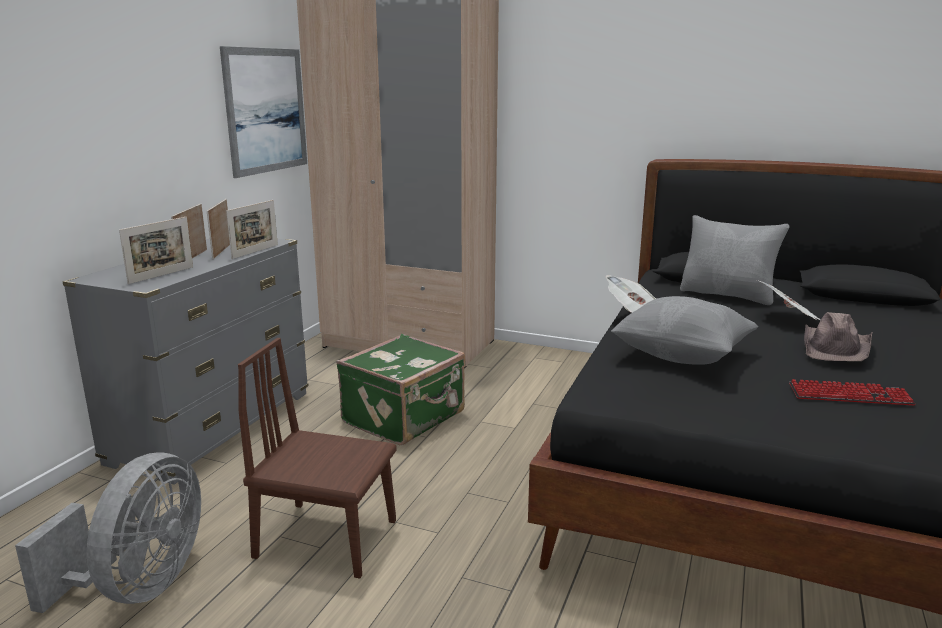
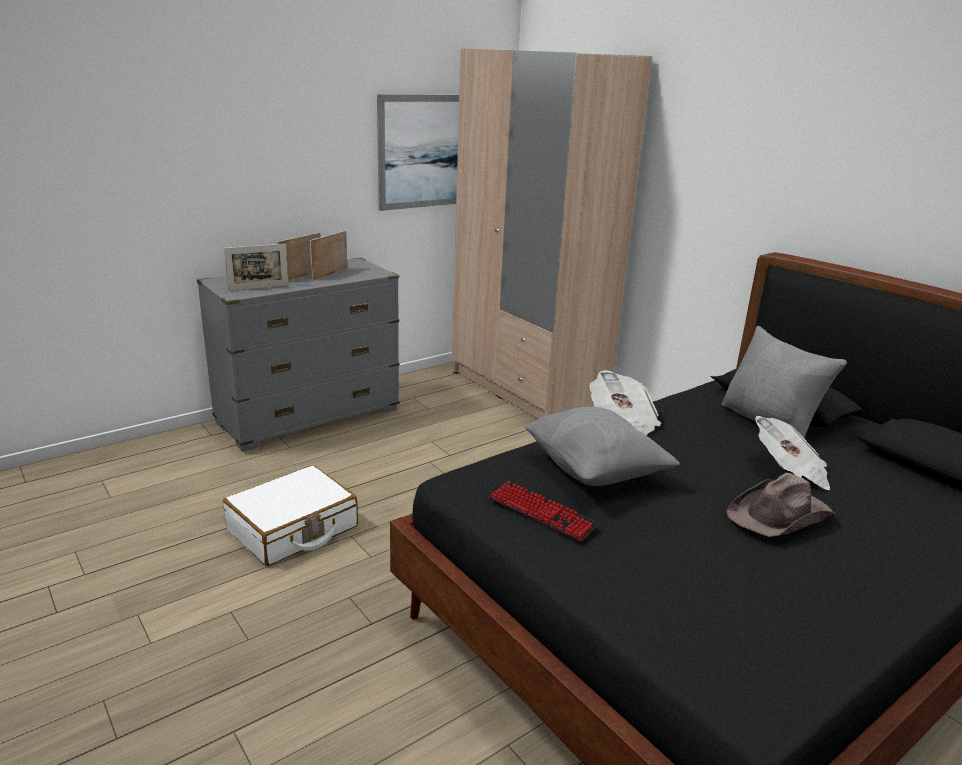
camera: 30 degrees right, 5 degrees up
(139, 586) = (158, 514): grey fan -> none
(255, 251) = (351, 280): picture frame -> none
(327, 538) = (293, 529): brown chair -> white suitcase
(405, 418) = (450, 455): green suitcase -> none
(850, 395) = (698, 566): keyboard -> keyboard (541, 512)

